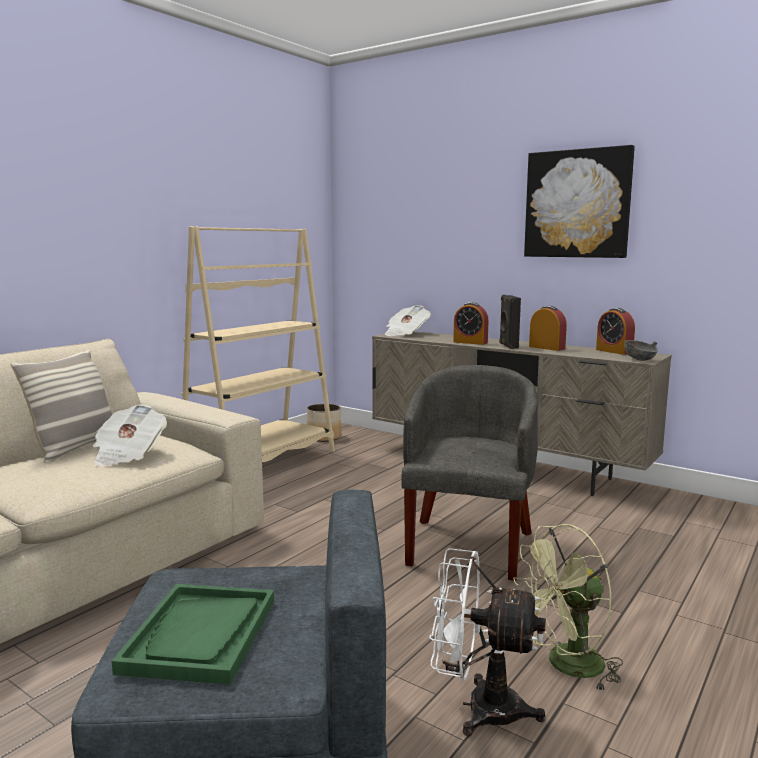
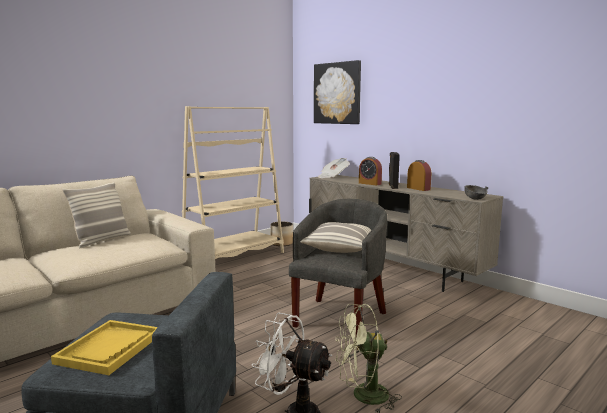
camera: 10 degrees right, 0 degrees up
(128, 454) = (127, 246): newspaper -> none
(201, 635) = (109, 348): green tray -> yellow tray
(467, 440) = (339, 248): none -> pillow
(577, 204) = (443, 90): picture -> picture (337, 93)
(614, 351) = (463, 192): alarm clock -> none

